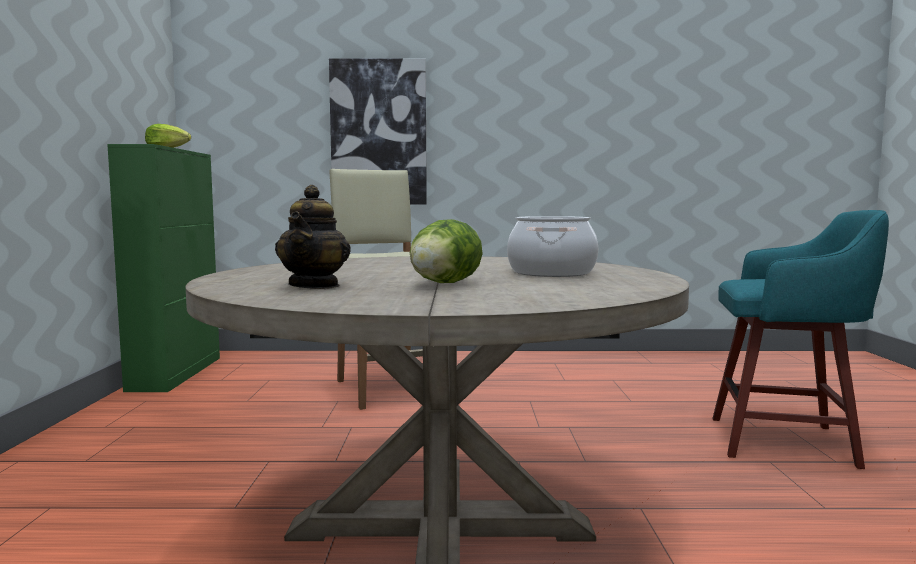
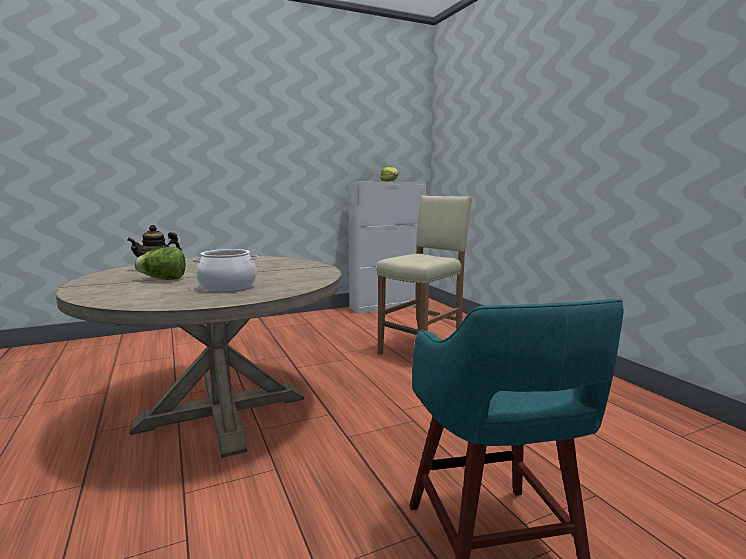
camera: 65 degrees right, 5 degrees up
(176, 373) = (387, 306): green cabinet -> white cabinet
(378, 133) = (515, 161): picture -> none

